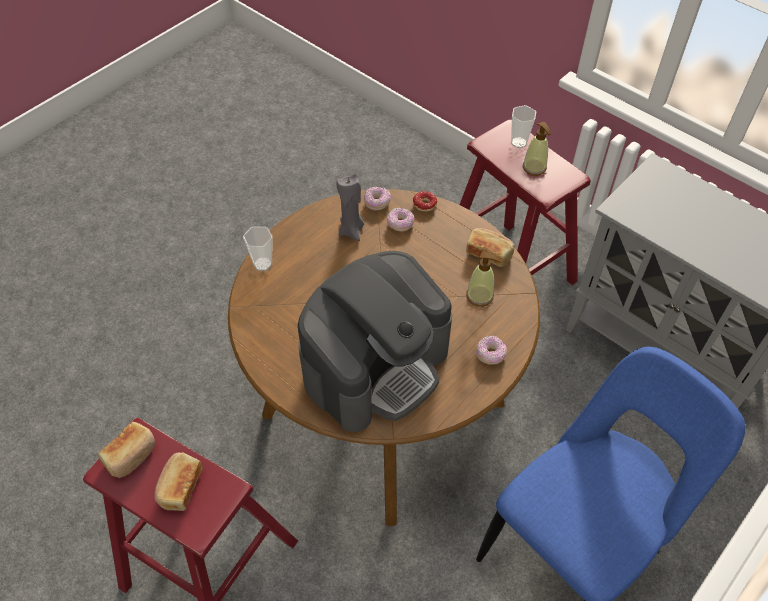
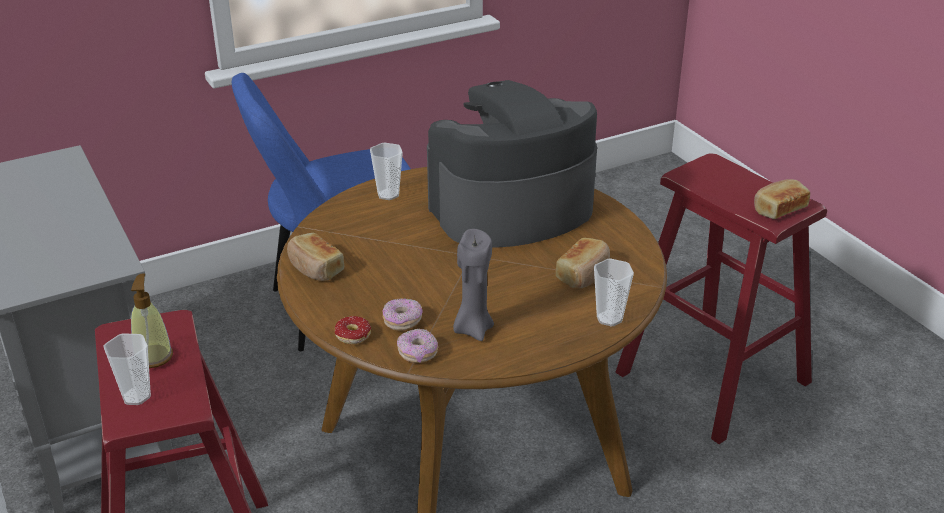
camera: 160 degrees left, 20 degrees down
(179, 486) = (729, 185): bread -> bread (583, 274)
(480, 296) = (360, 235): soap dispenser -> none
(490, 354) = (388, 194): donut -> cup

